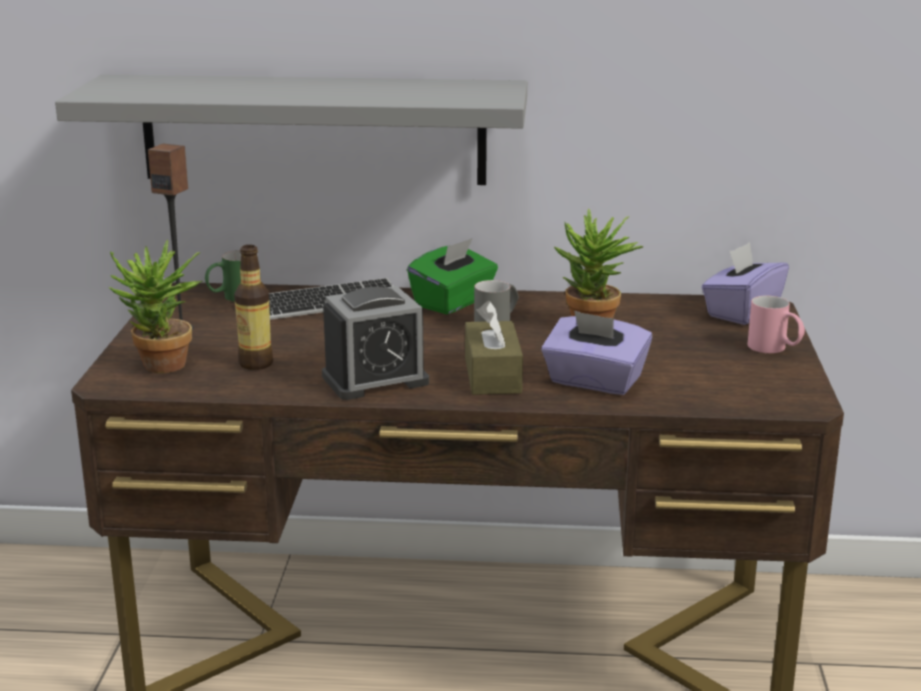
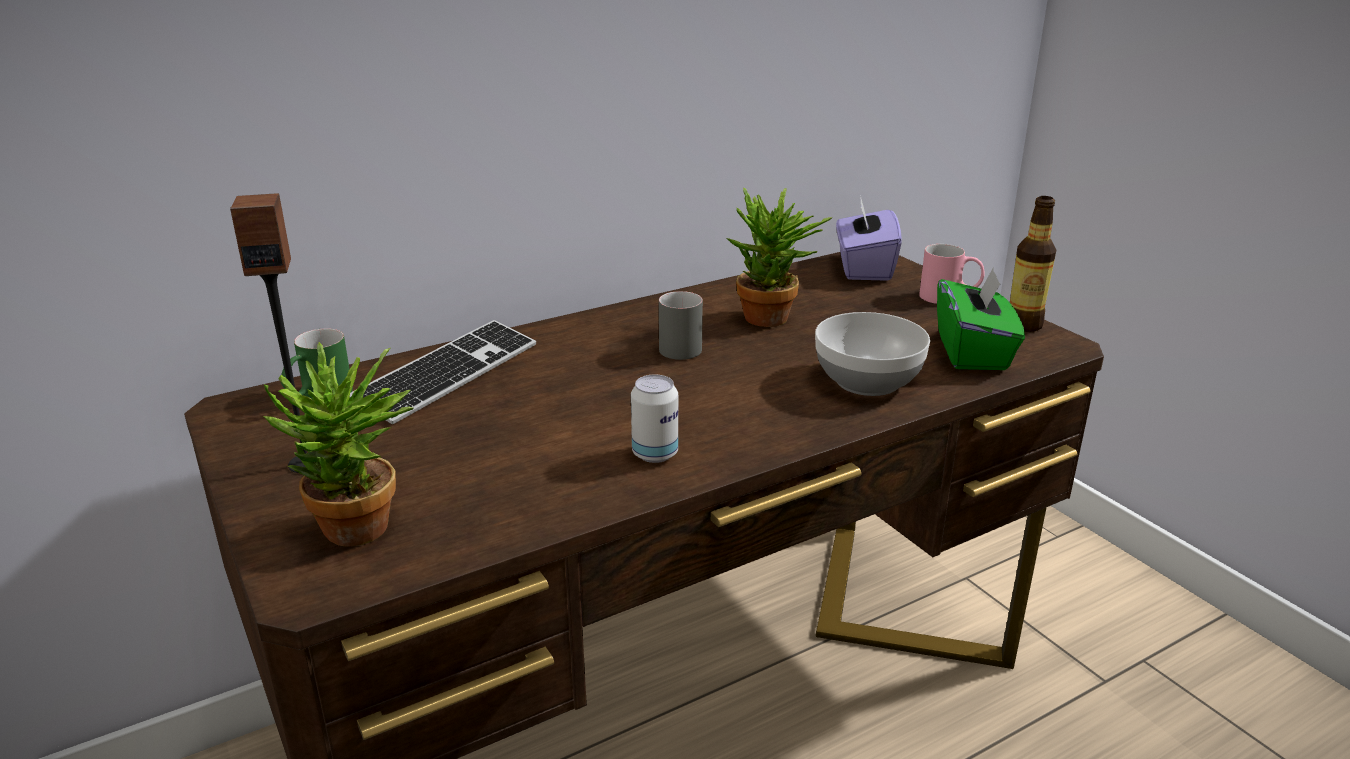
camera: 35 degrees left, 5 degrees up
(256, 363) = (480, 482): bottle -> bottle (1023, 325)
(313, 129) = (373, 146): grey shelf -> none
(375, 380) = (655, 454): alarm clock -> can
(453, 302) = (593, 330): green tissue box -> green tissue box (973, 352)
(492, 375) = (765, 405): brown tissue box -> none
(594, 382) = (868, 380): purple tissue box -> bowl

